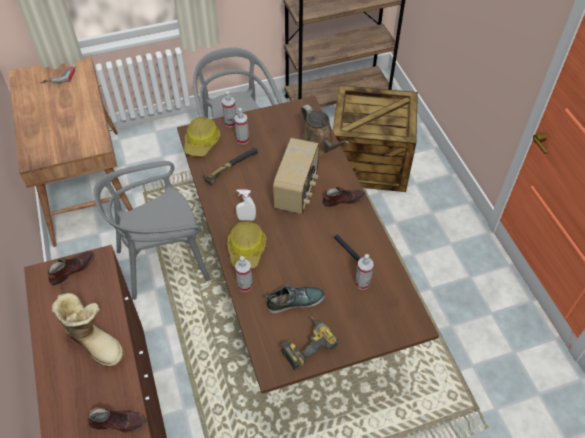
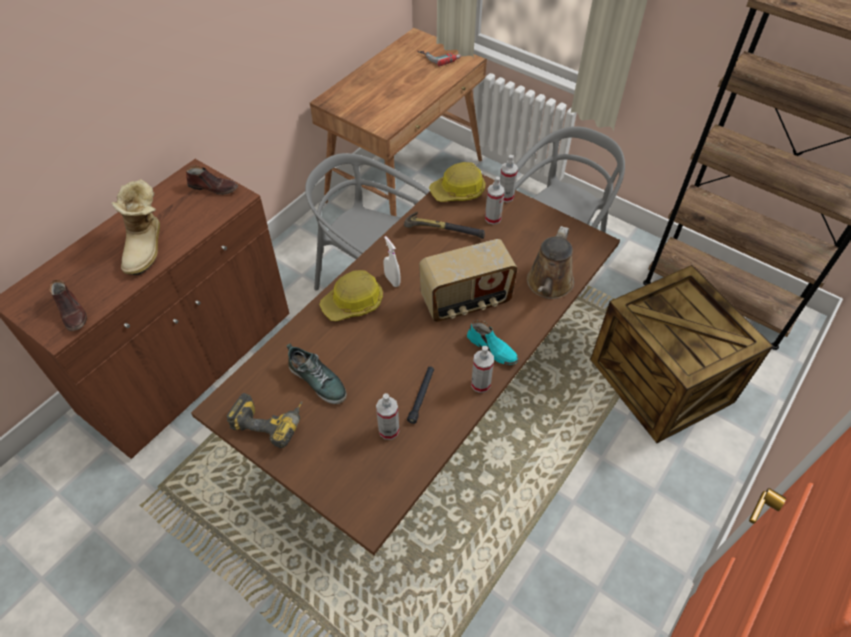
camera: 55 degrees right, 0 degrees up
(245, 285) = (307, 327): spray bottle -> spray bottle (480, 384)
(343, 199) = (492, 348): brown shoe -> turquoise shoe

